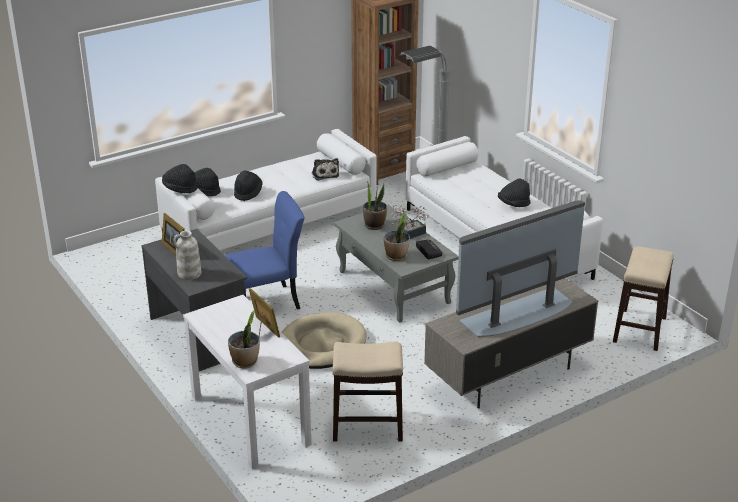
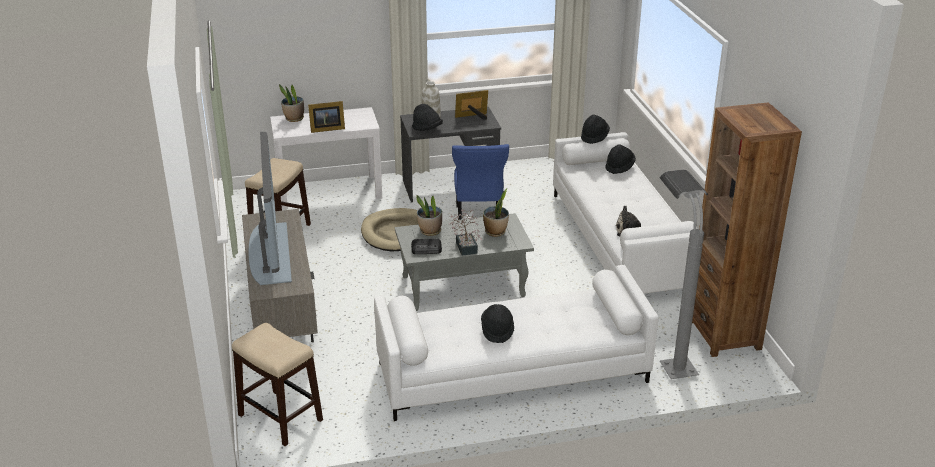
camera: 110 degrees right, 0 degrees up
(248, 193) = (604, 186): black hat -> black hat (427, 129)

